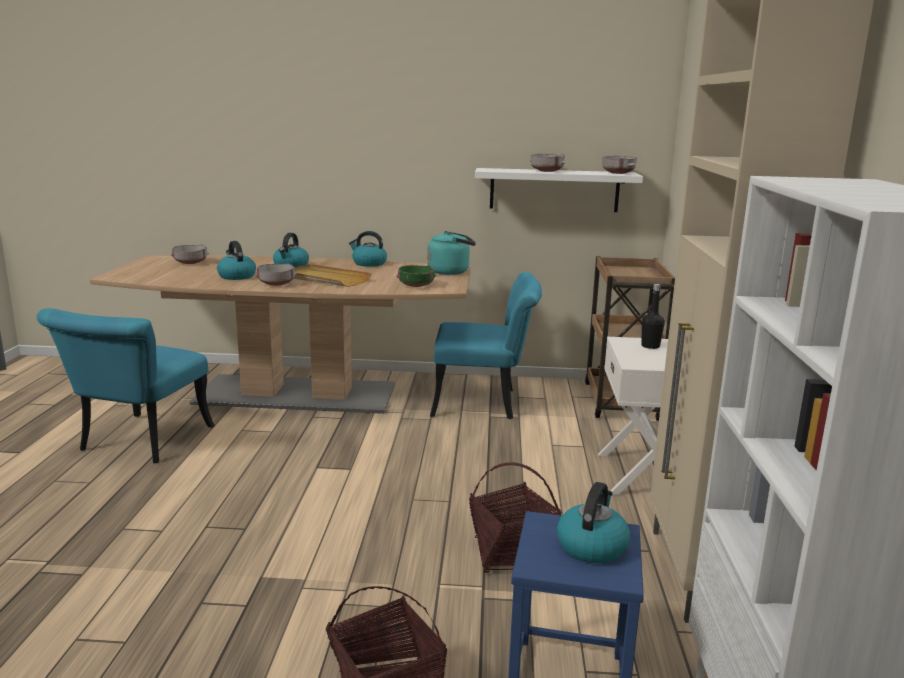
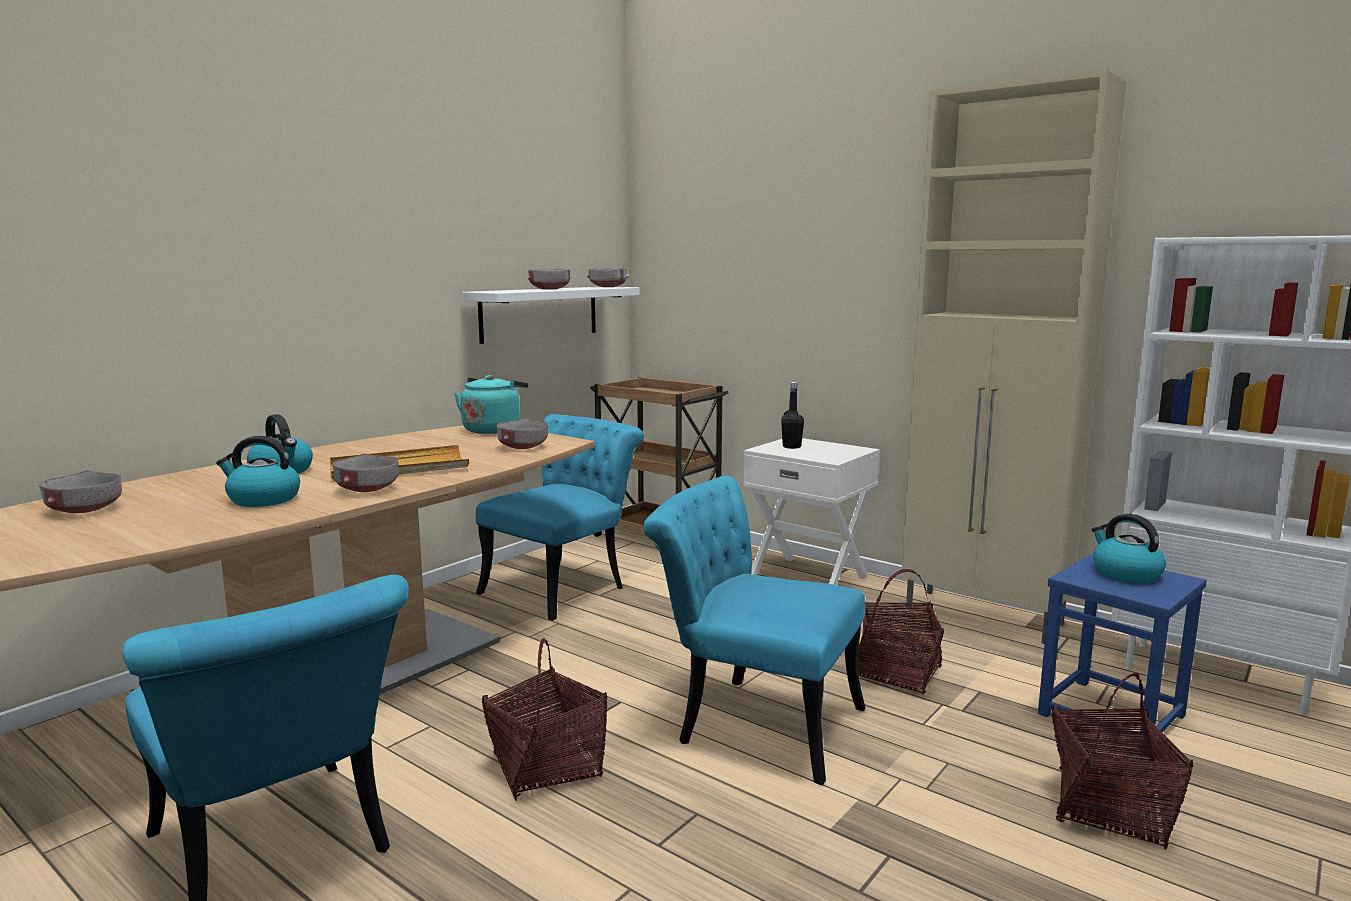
camera: 55 degrees left, 5 degrees down
(258, 473) = (547, 766): none -> basket
(368, 263) = (368, 444): kettle -> none
(369, 517) = (753, 722): none -> turquoise chair
(416, 285) = (522, 447): green bowl -> grey bowl

